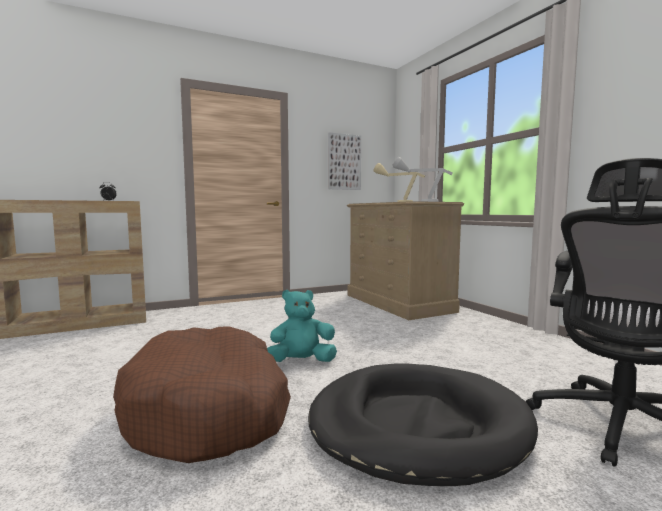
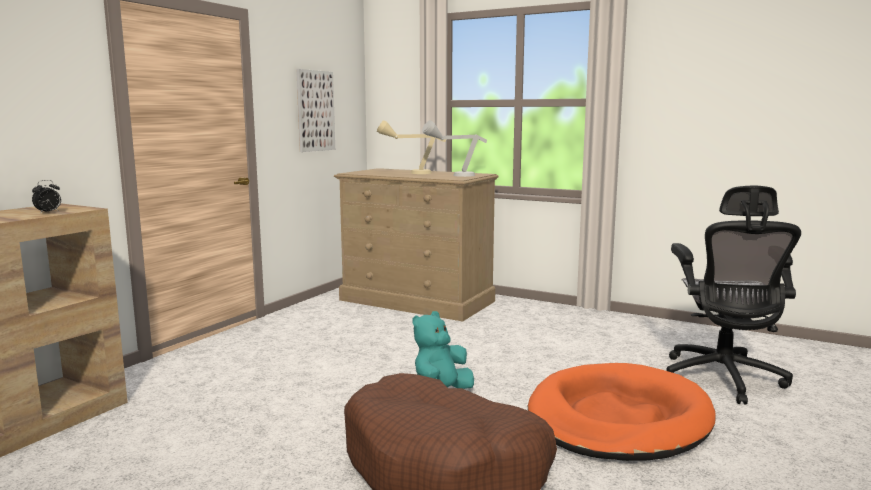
camera: 35 degrees left, 5 degrees up
(416, 426) = (618, 419): black dog bed -> orange dog bed

